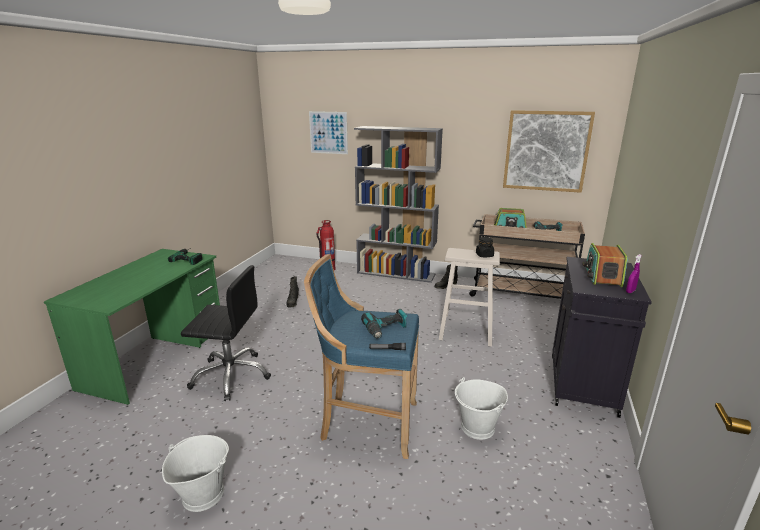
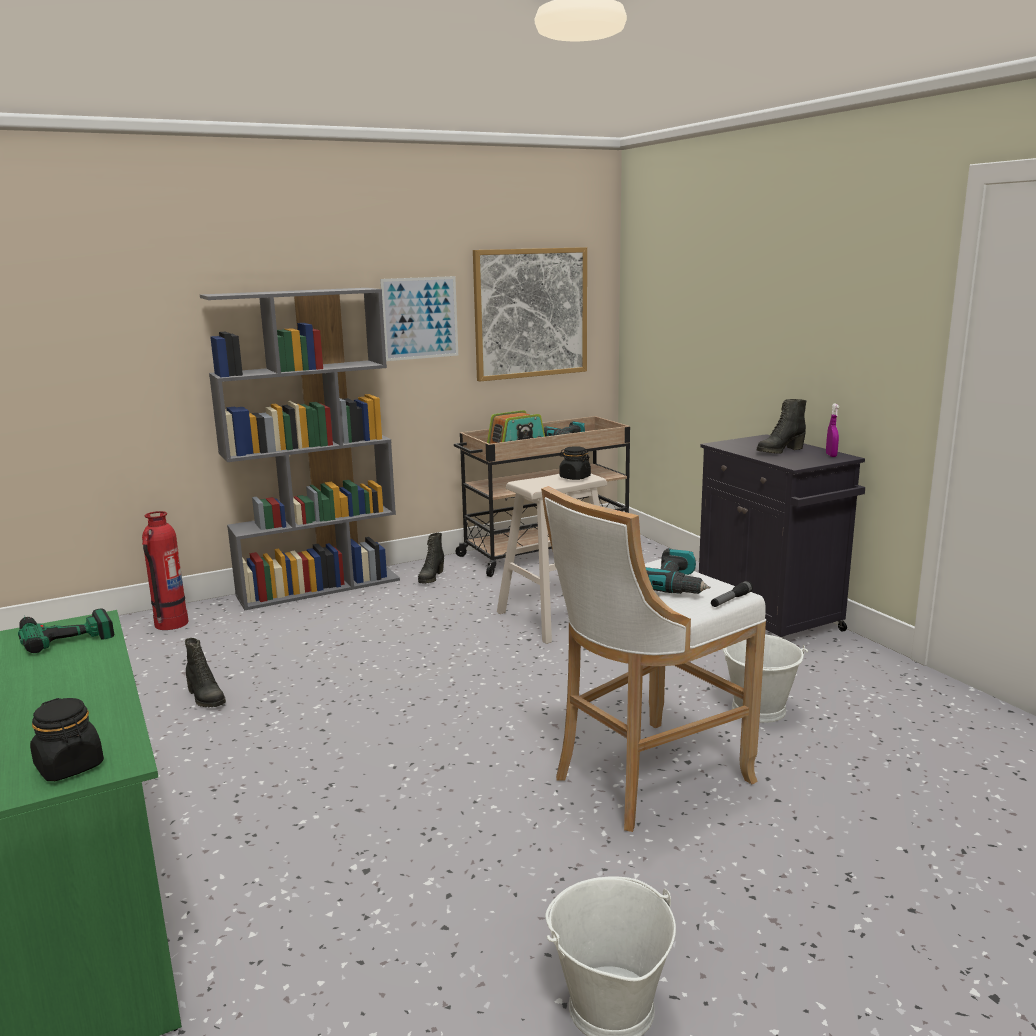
camera: 45 degrees left, 5 degrees down
(102, 301) = (70, 766): none -> black jar
(231, 375) = (315, 852): black office chair -> none
(328, 132) = (113, 316): picture -> picture (420, 318)
(366, 423) = (644, 778): blue stool -> white stool
(602, 276) = (779, 451): radio -> black boot

